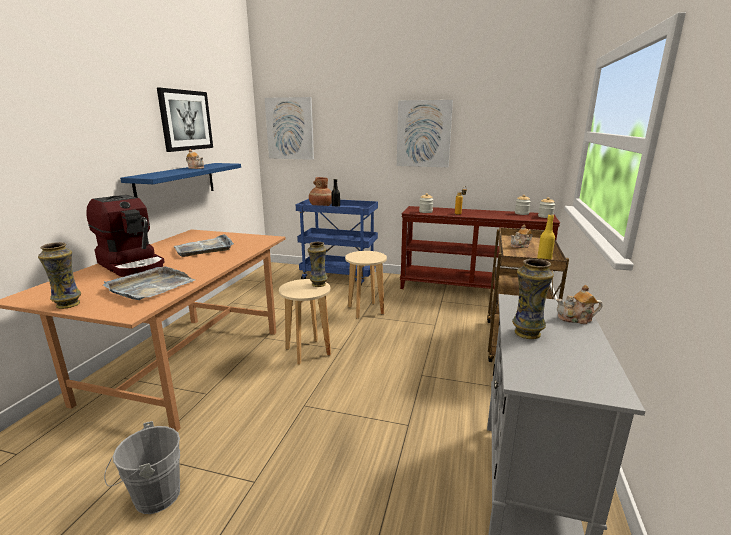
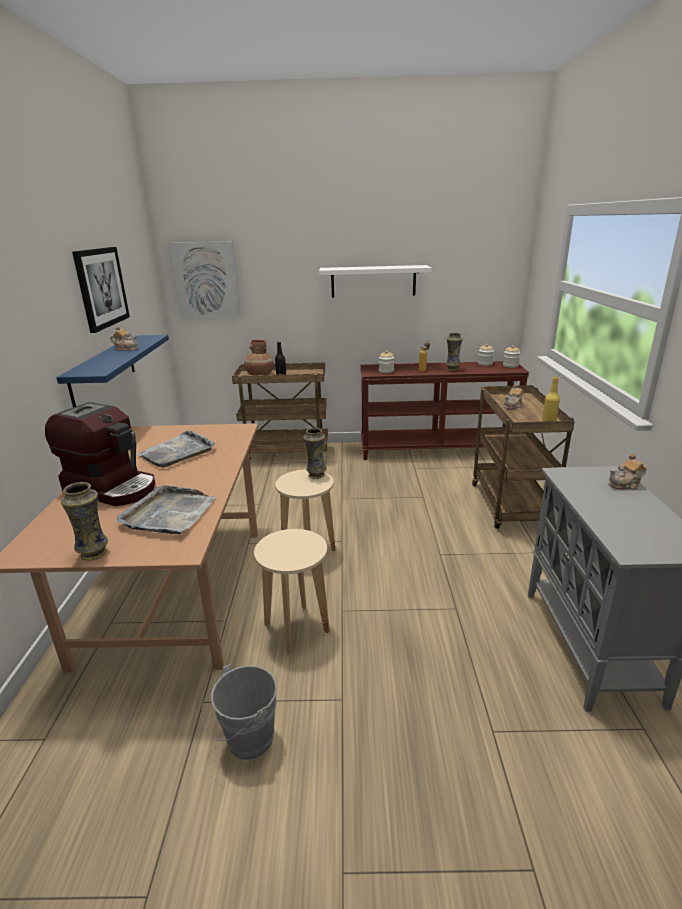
camera: 15 degrees left, 5 degrees up
(339, 276) = (287, 454): blue cart -> brown cart
(366, 311) = (342, 492): beige stool -> beige stool (297, 628)
(424, 134) = (373, 281): picture -> white shelf
(526, 333) = (597, 507): vase -> vase (452, 369)

